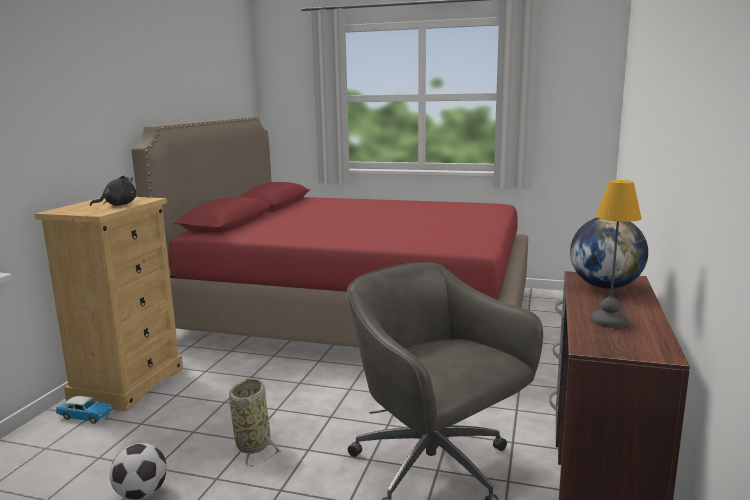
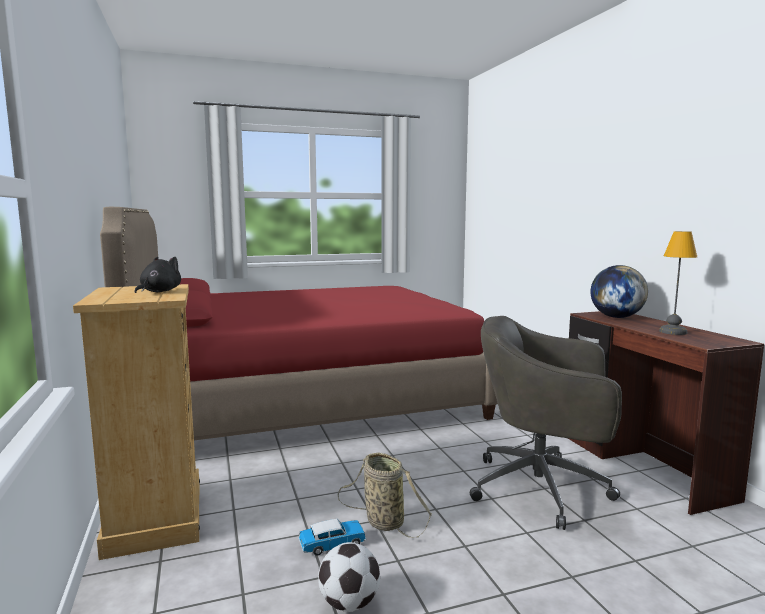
camera: 35 degrees left, 5 degrees down
(86, 416) = (154, 564): toy car -> toy car (333, 544)

